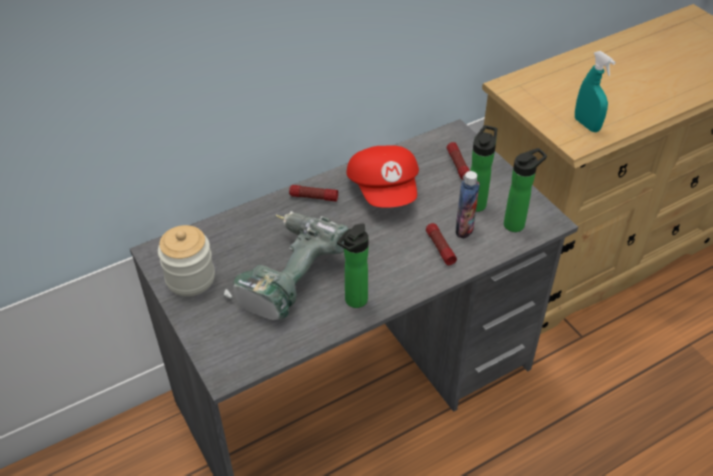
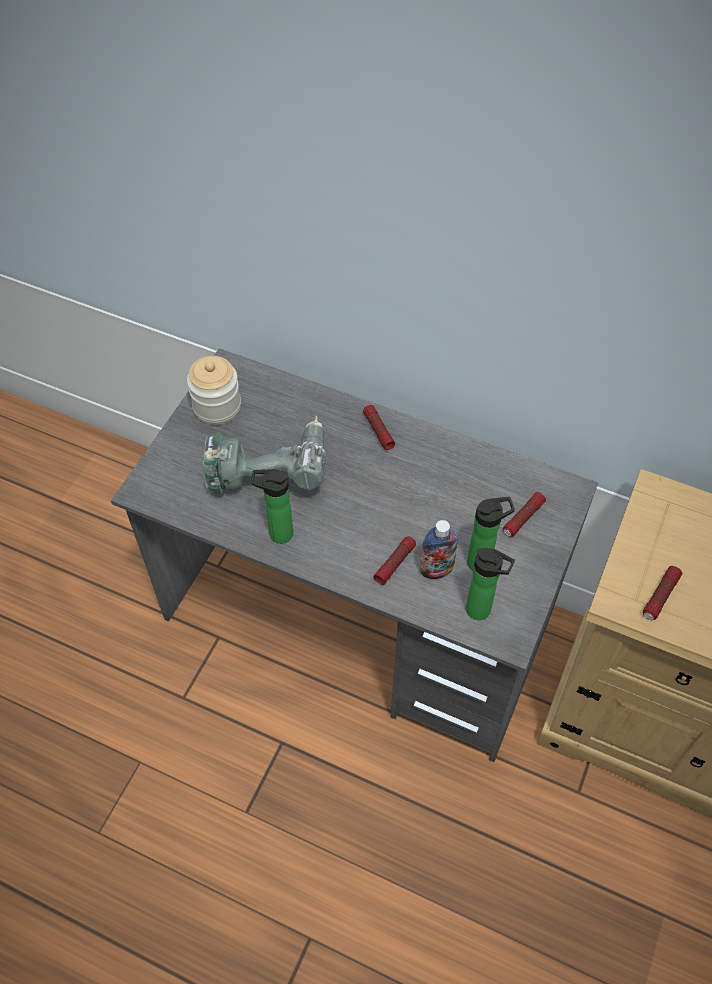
camera: 55 degrees right, 10 degrees up
(385, 190) = (434, 478): red cap -> none
(586, 125) = (660, 597): turquoise spray bottle -> flashlight

